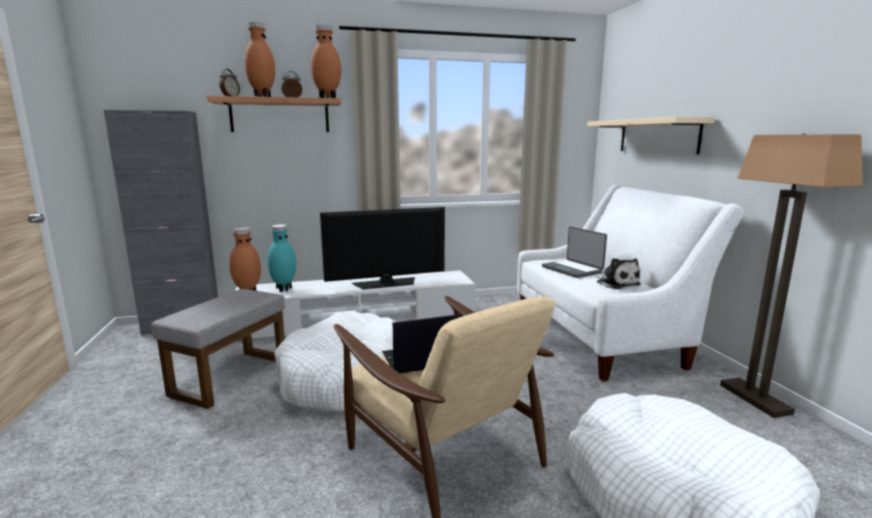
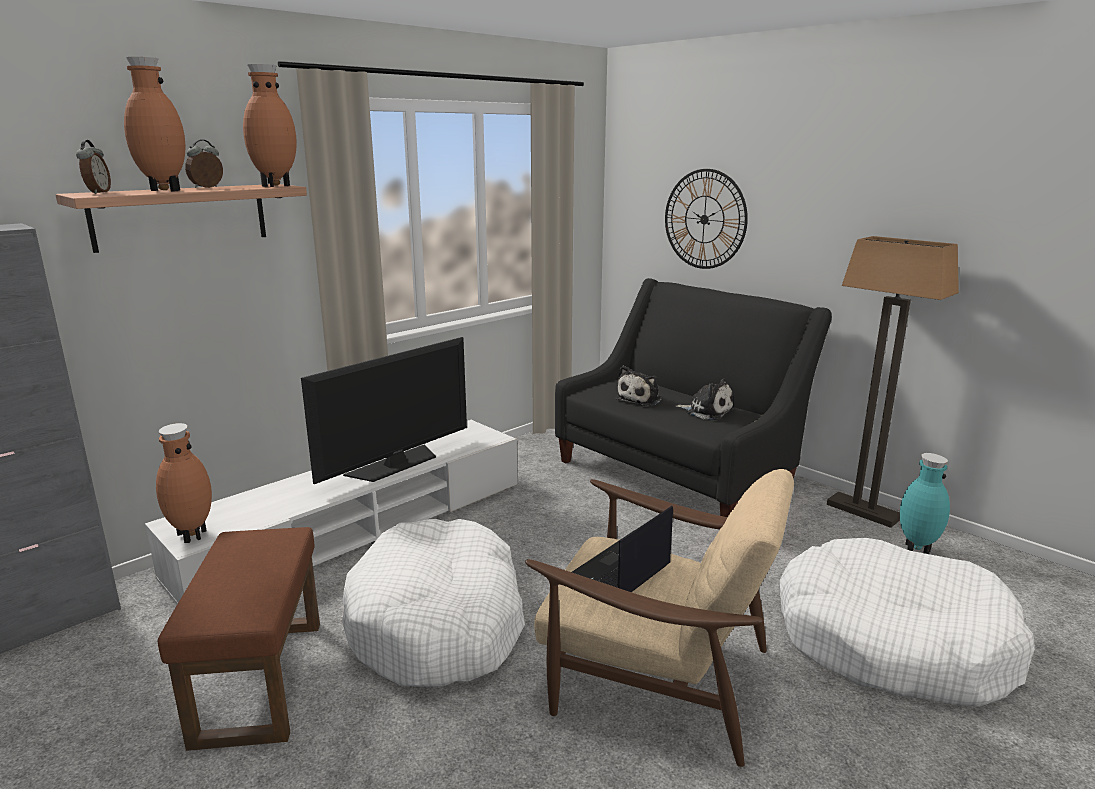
camera: 30 degrees left, 5 degrees up
(231, 376) = (259, 679): grey ottoman -> brown ottoman
(283, 289) = (243, 511): turquoise vase -> turquoise vase (916, 549)
(572, 269) = (640, 399): laptop -> plush toy
(603, 336) = (678, 473): white sofa -> black sofa
(657, 136) = (704, 219): beige shelf -> wall clock

